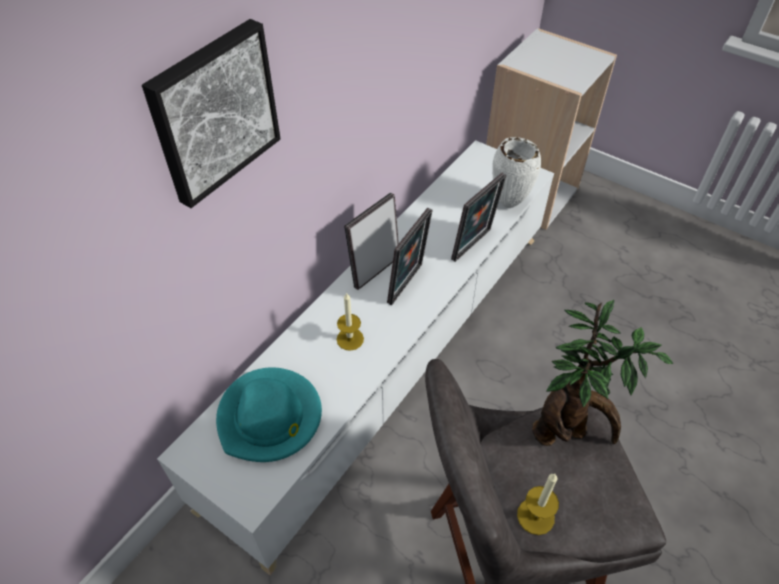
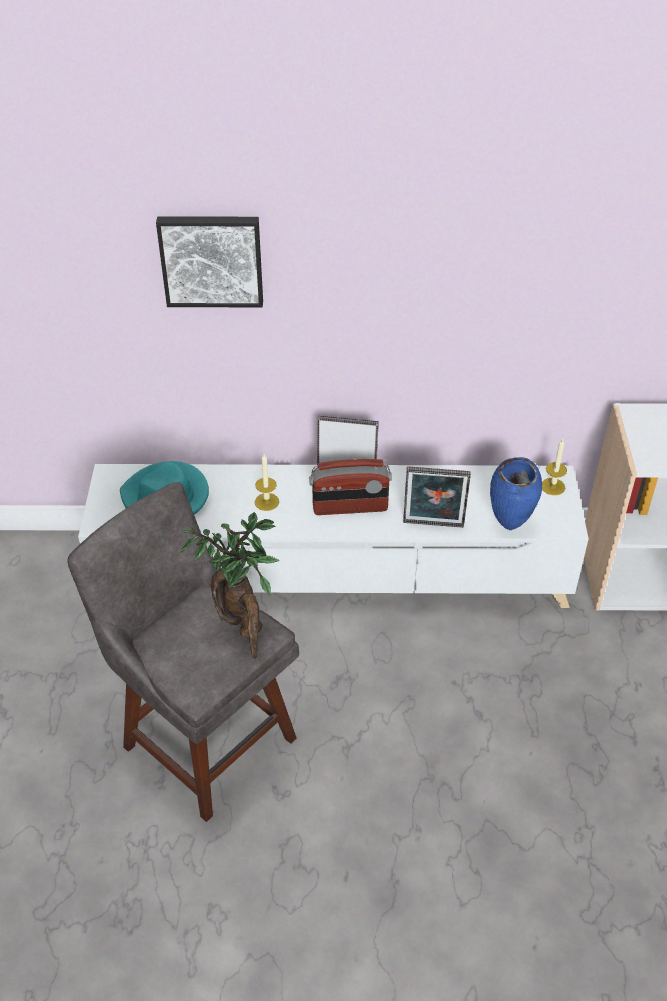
camera: 55 degrees right, 5 degrees down
(408, 285) = (350, 507): picture frame -> radio
(509, 204) = (510, 526): white vase -> blue vase
(535, 516) = (160, 638): candle -> candle (553, 486)

